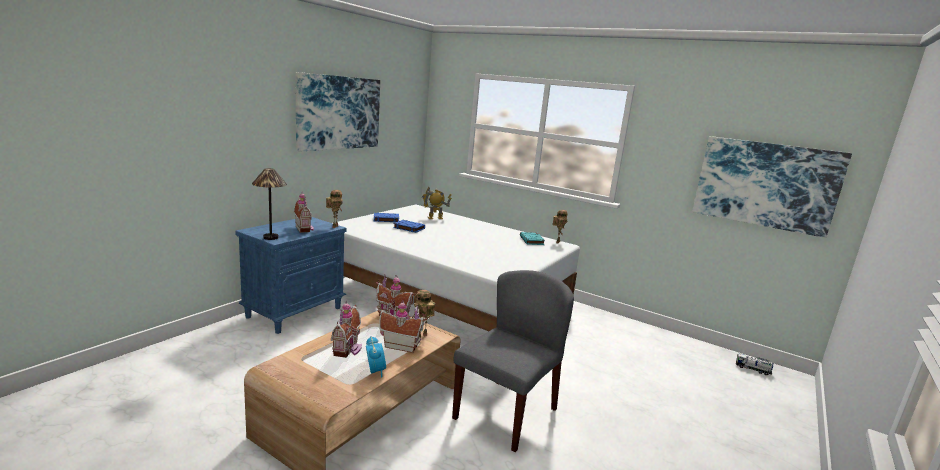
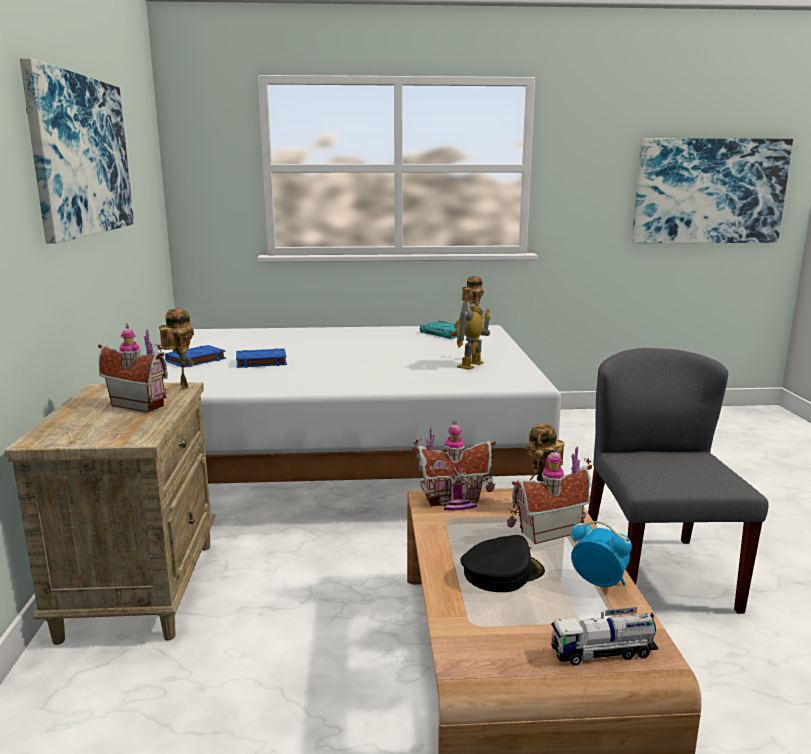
camera: 35 degrees left, 0 degrees up
(270, 237) = (117, 437): table lamp -> none
(295, 312) = (139, 588): blue nightstand -> beige nightstand
(348, 349) = (501, 572): toy house -> black cap
(435, 218) = (261, 339): toy robot -> toy robot (471, 365)
(752, 369) = (737, 418): toy truck -> toy truck (603, 653)

